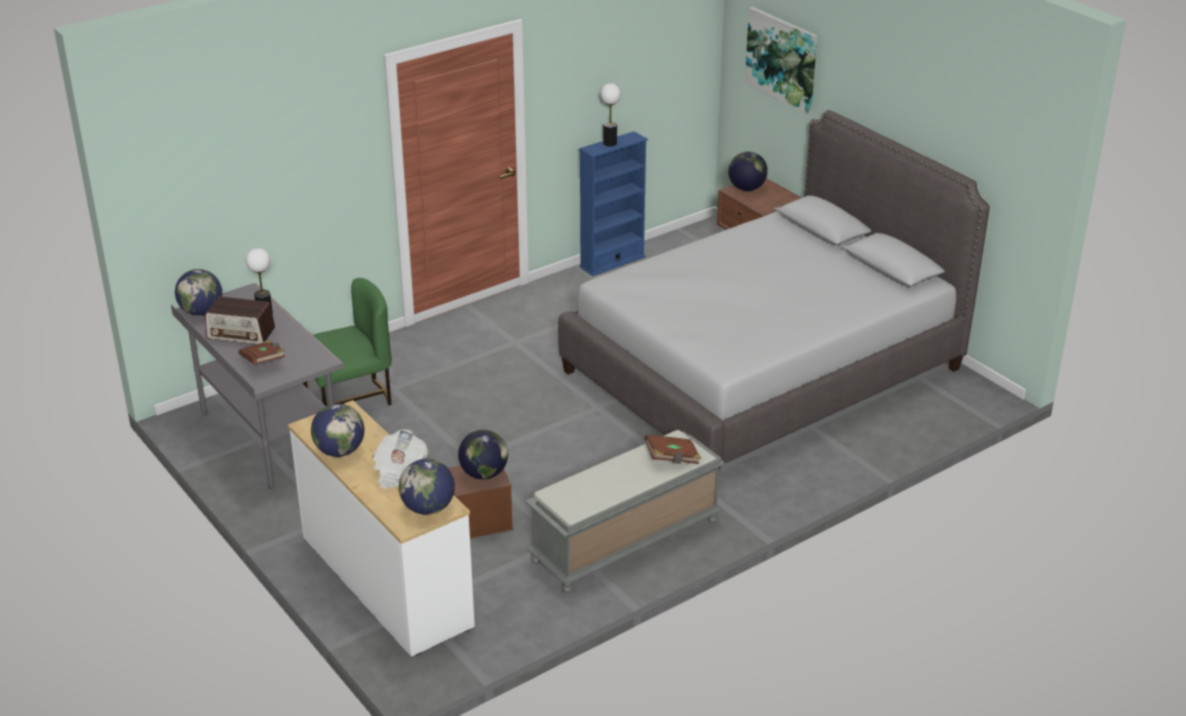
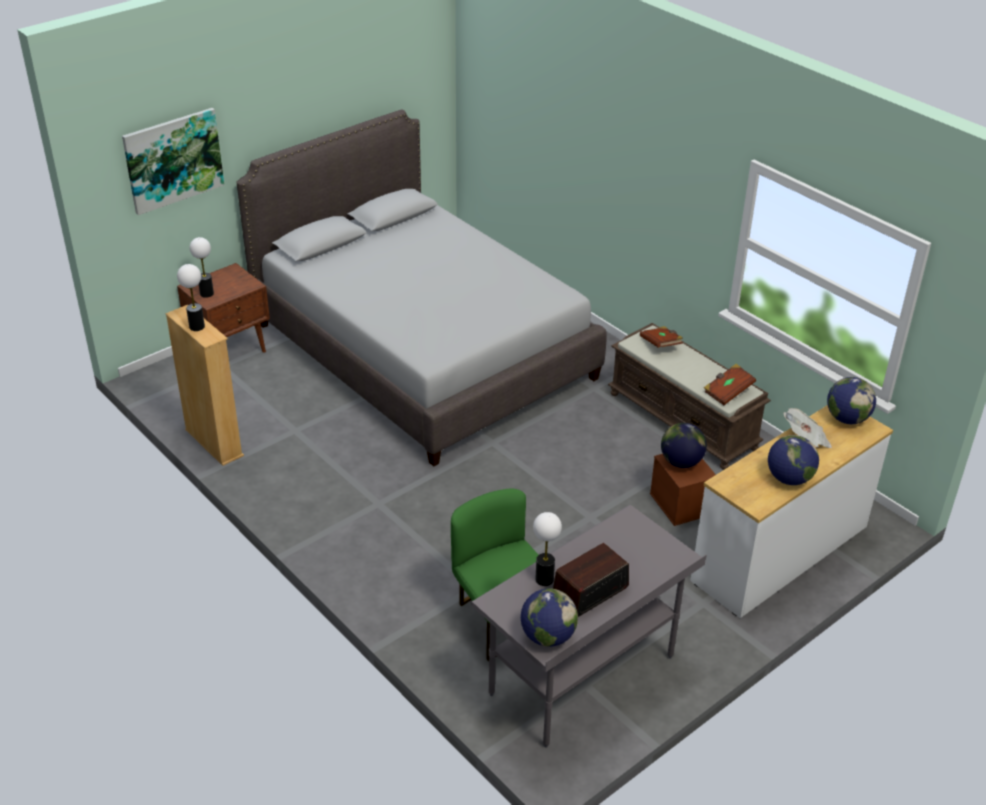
camera: 95 degrees left, 5 degrees up
(241, 333) = (590, 591): radio -> radio turned 135 degrees counterclockwise
(264, 361) = (642, 563): brown book -> brown book (728, 392)
(612, 262) = (214, 443): blue bookcase -> beige bookcase
(625, 541) = (684, 421): grey bench -> brown bench
(746, 188) = (206, 293): globe -> table lamp

